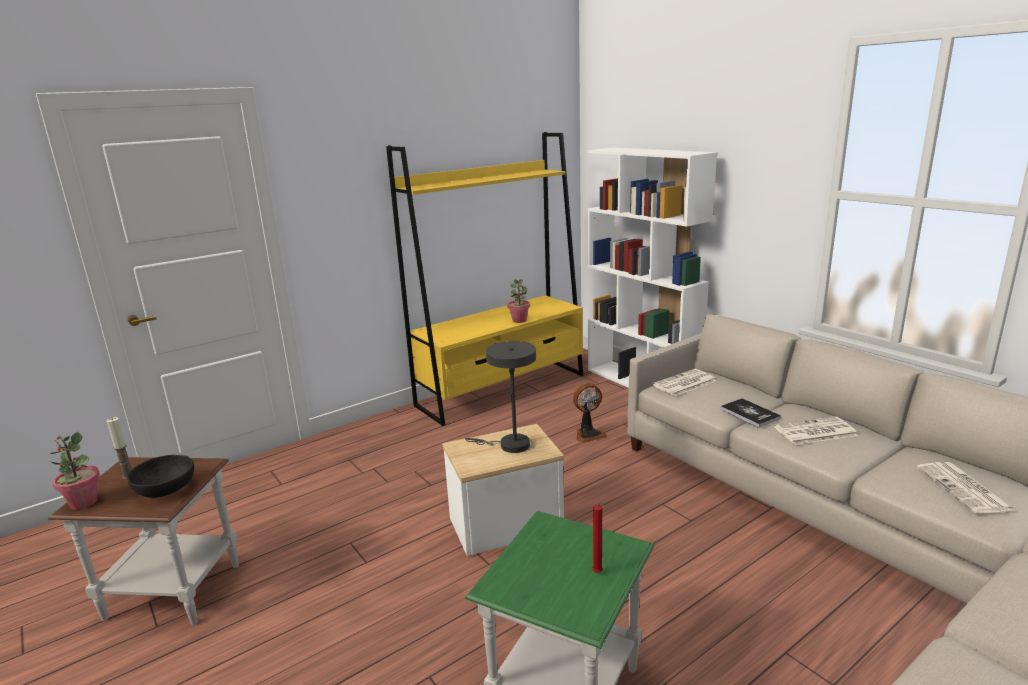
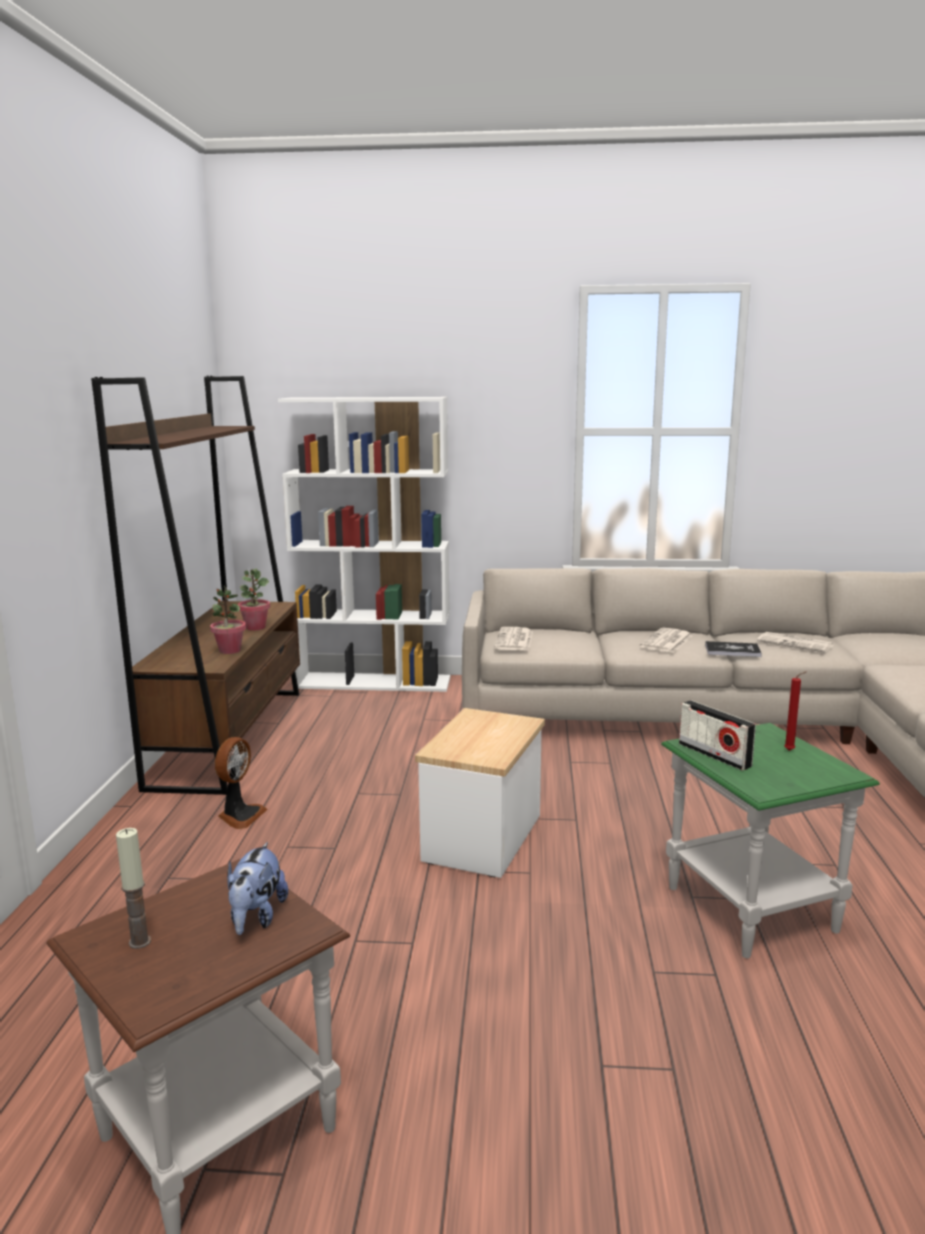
camera: 50 degrees left, 5 degrees down
(83, 502) = (157, 998): potted plant -> potted plant (230, 651)
(165, 490) = (256, 917): black bowl -> plush toy
(502, 389) = (230, 736): yellow bookcase -> brown bookcase
(509, 445) = (484, 730): grey table lamp -> none
(536, 541) = (714, 755): none -> radio
(588, 434) = (408, 739): fan -> fan (240, 816)
(750, 414) = (604, 645): book -> book (732, 650)

